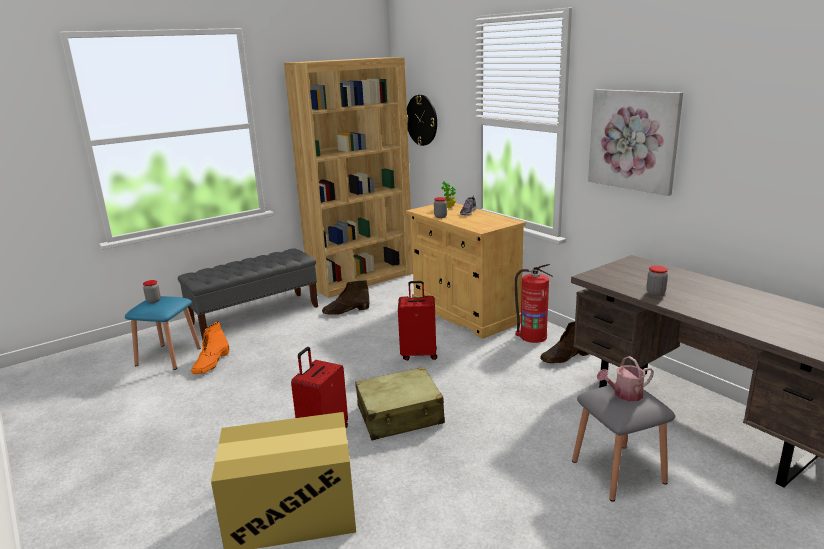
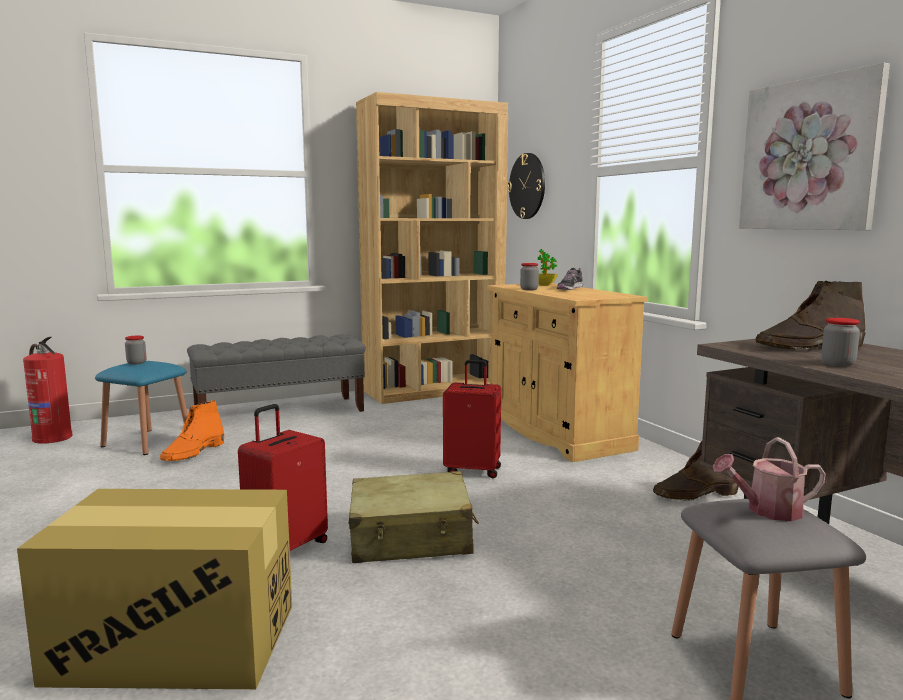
camera: 10 degrees right, 10 degrees down
(345, 311) = (396, 418): brown boot -> brown boot (808, 348)
(532, 336) = (649, 466): fire extinguisher -> fire extinguisher (52, 437)

